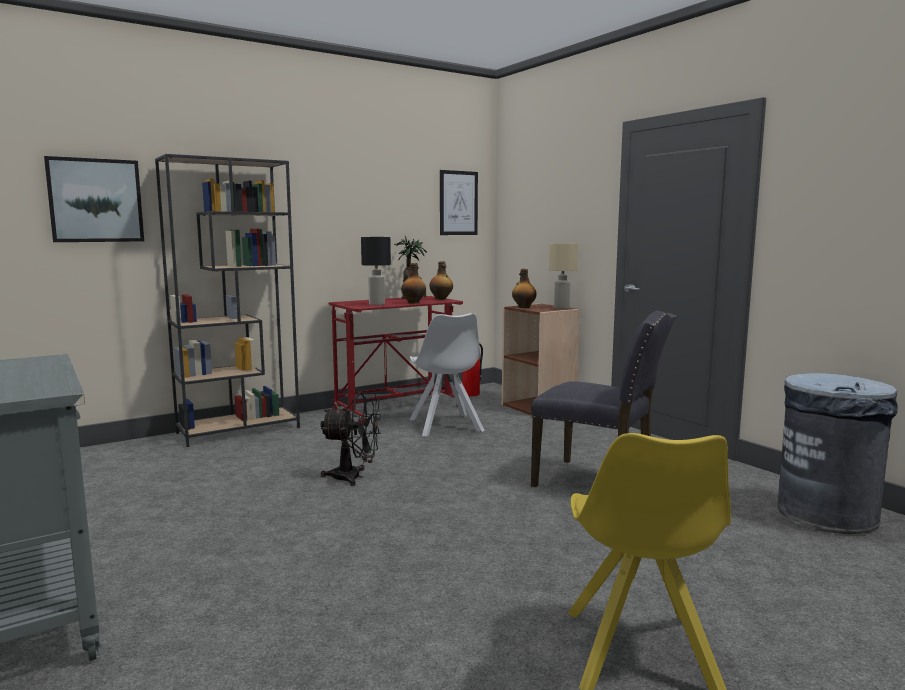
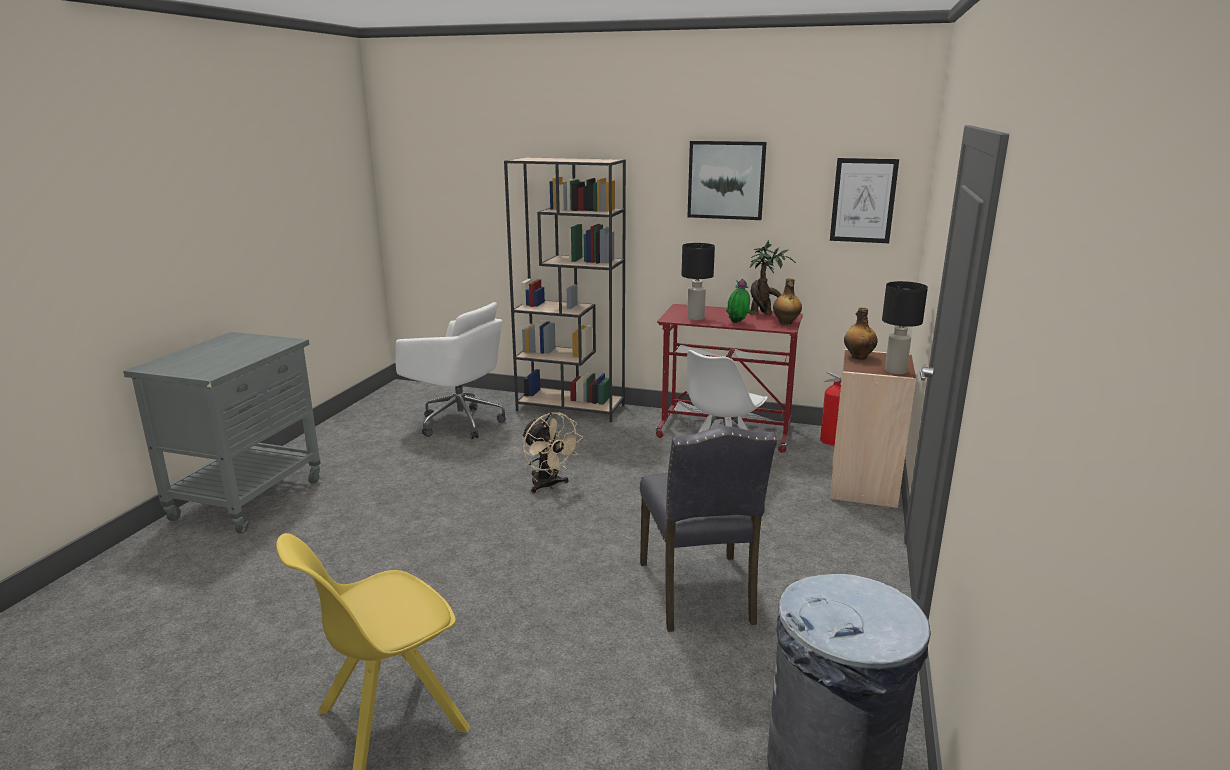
camera: 50 degrees right, 10 degrees up
(95, 200) = (482, 193): picture -> picture (726, 180)
(143, 473) = (457, 423): none -> white office chair
(354, 477) = (548, 486): black fan -> beige fan
(414, 302) = (737, 323): bottle -> potted plant
(561, 308) = (894, 371): beige table lamp -> black table lamp

